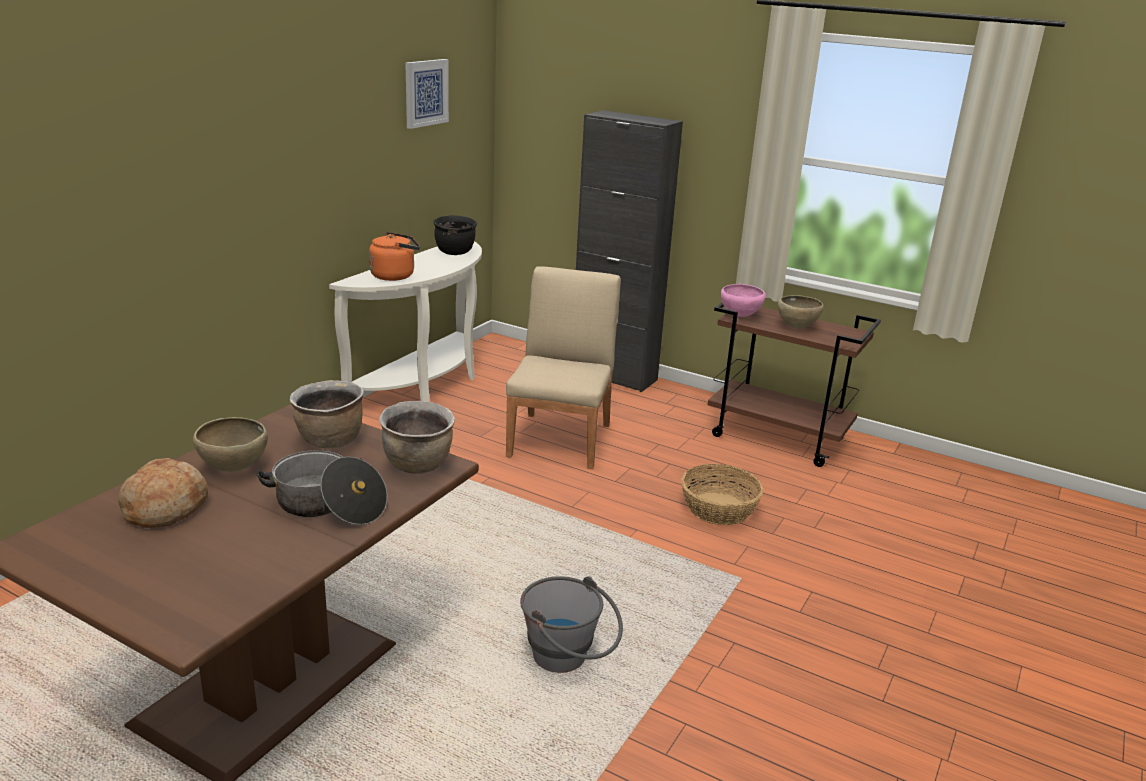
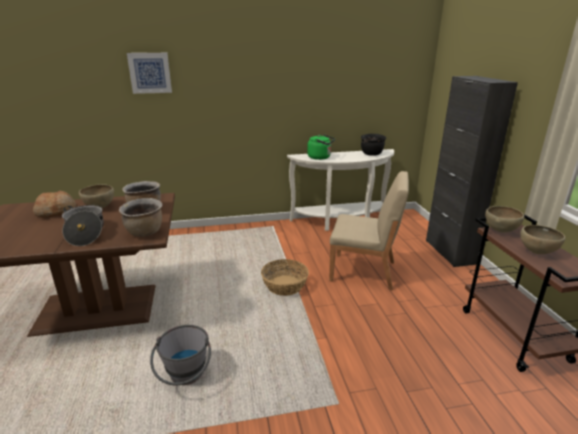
camera: 50 degrees right, 0 degrees up
(395, 276) = (320, 157): orange kettle -> green kettle
(426, 93) = (371, 62): picture -> picture (150, 73)
(560, 439) = (364, 271): beige chair -> beige chair turned 45 degrees clockwise
(719, 509) = (394, 355): basket -> basket (285, 285)
(740, 315) = (500, 231): pink bowl -> brown bowl

